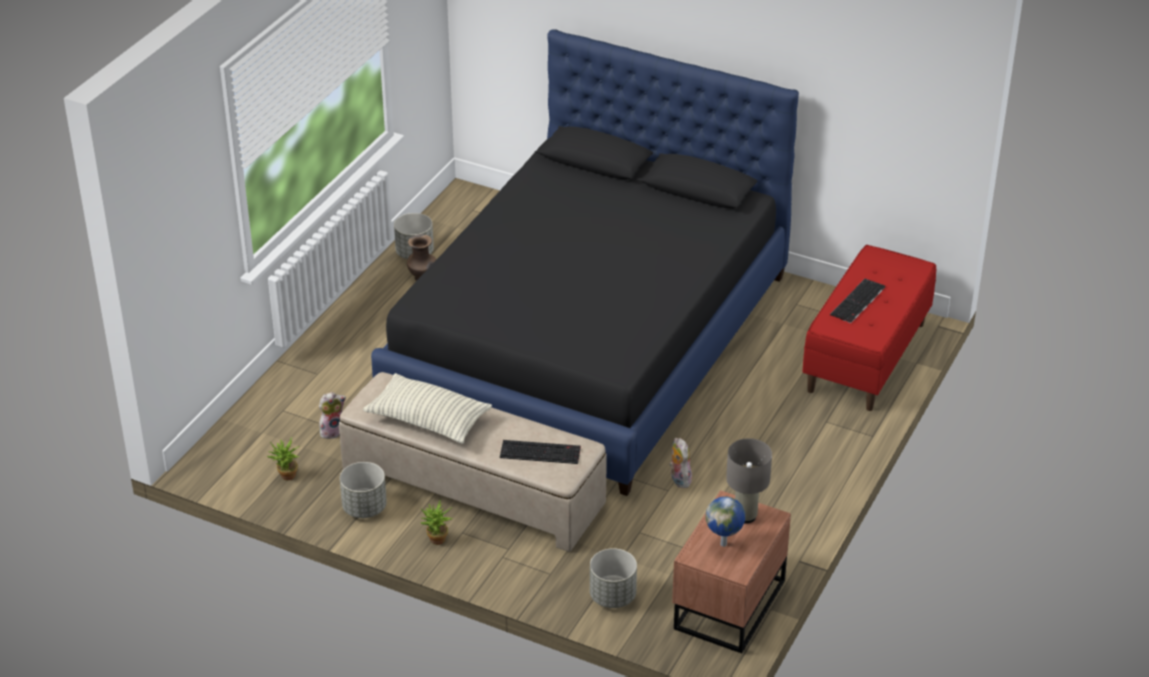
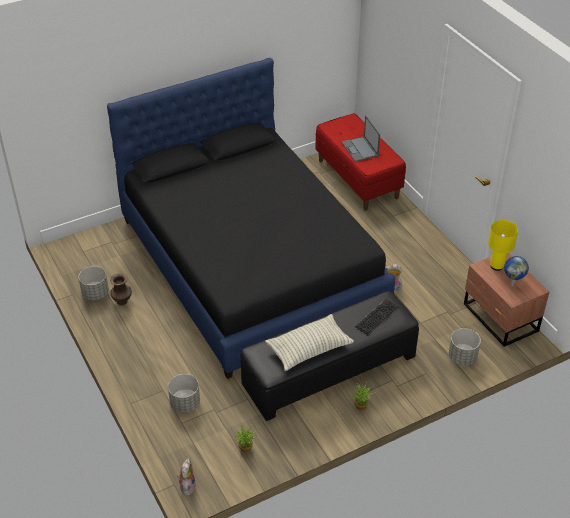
camera: 55 degrees left, 5 degrees up
(332, 431) = (223, 408): plush toy -> plush toy (187, 486)
(365, 508) = (306, 426): grey planter -> grey planter (185, 403)
(474, 487) = (329, 369): beige bench -> black bench
(745, 515) = (496, 266): grey table lamp -> yellow table lamp
(858, 301) = (360, 149): keyboard -> laptop

